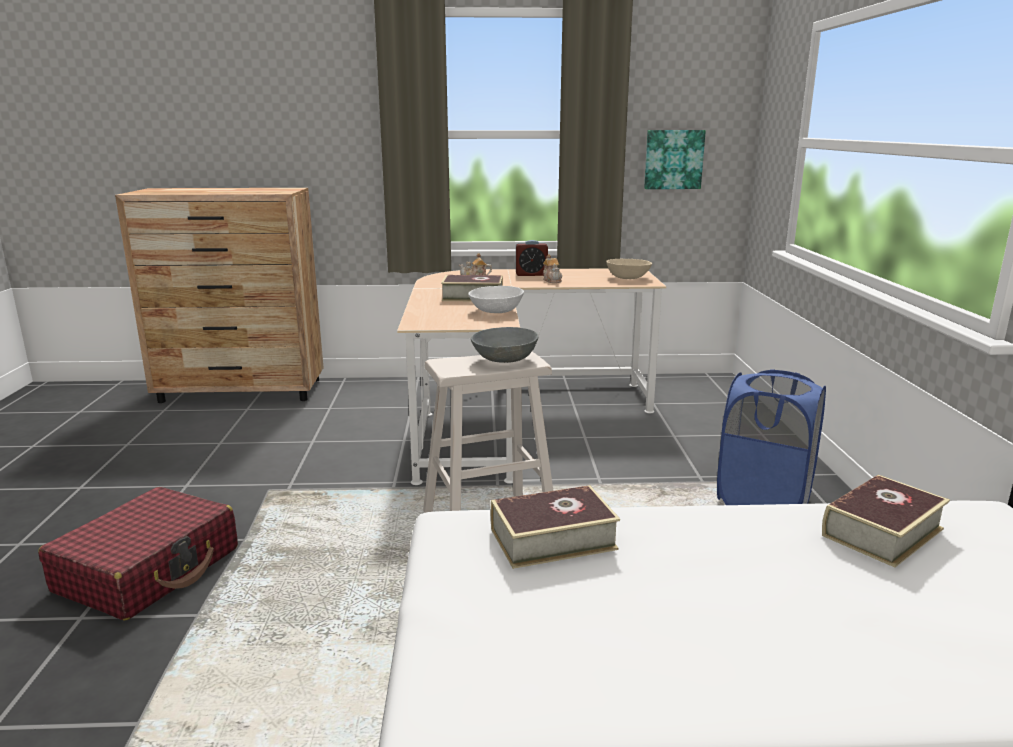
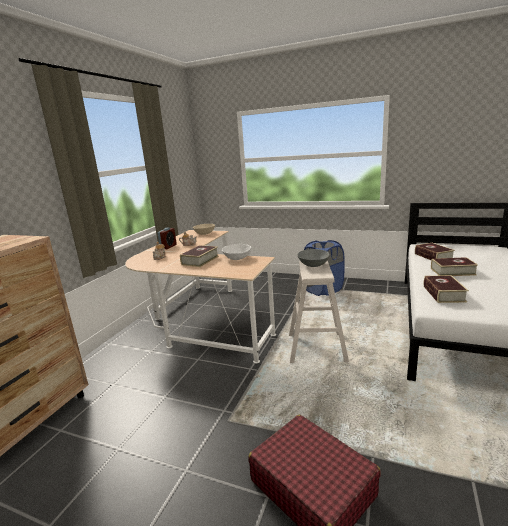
camera: 65 degrees left, 0 degrees up
(673, 159) = (177, 175): picture -> none
(751, 558) = (452, 271): none -> book

